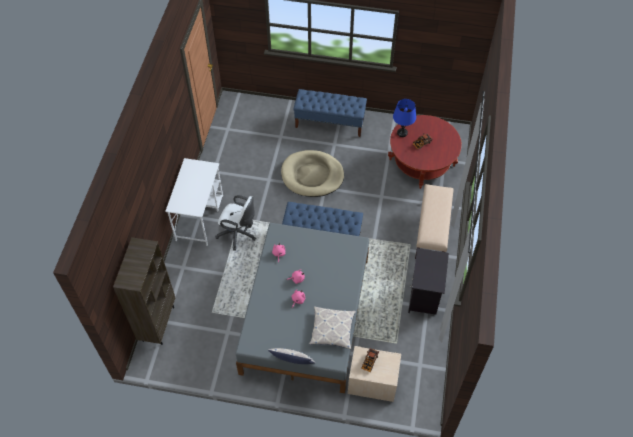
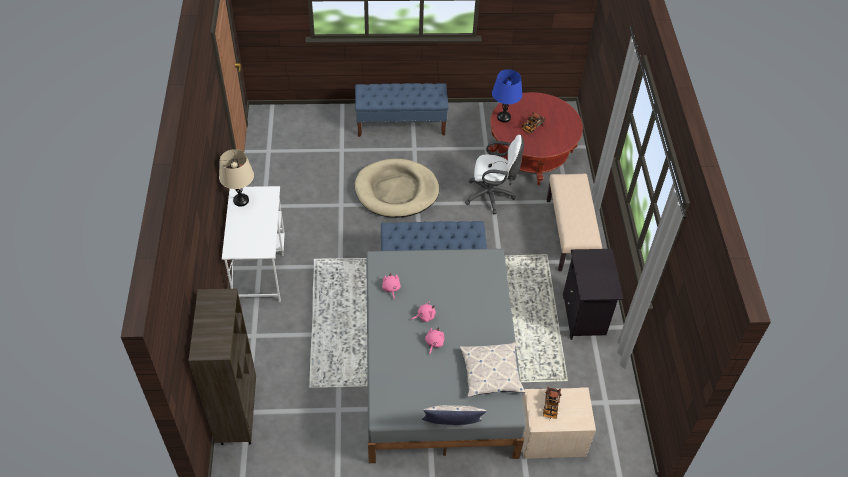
camera: 15 degrees left, 5 degrees down
(189, 170) = (241, 200): none -> beige table lamp
(238, 234) = (319, 280): white office chair -> white office chair (492, 196)

